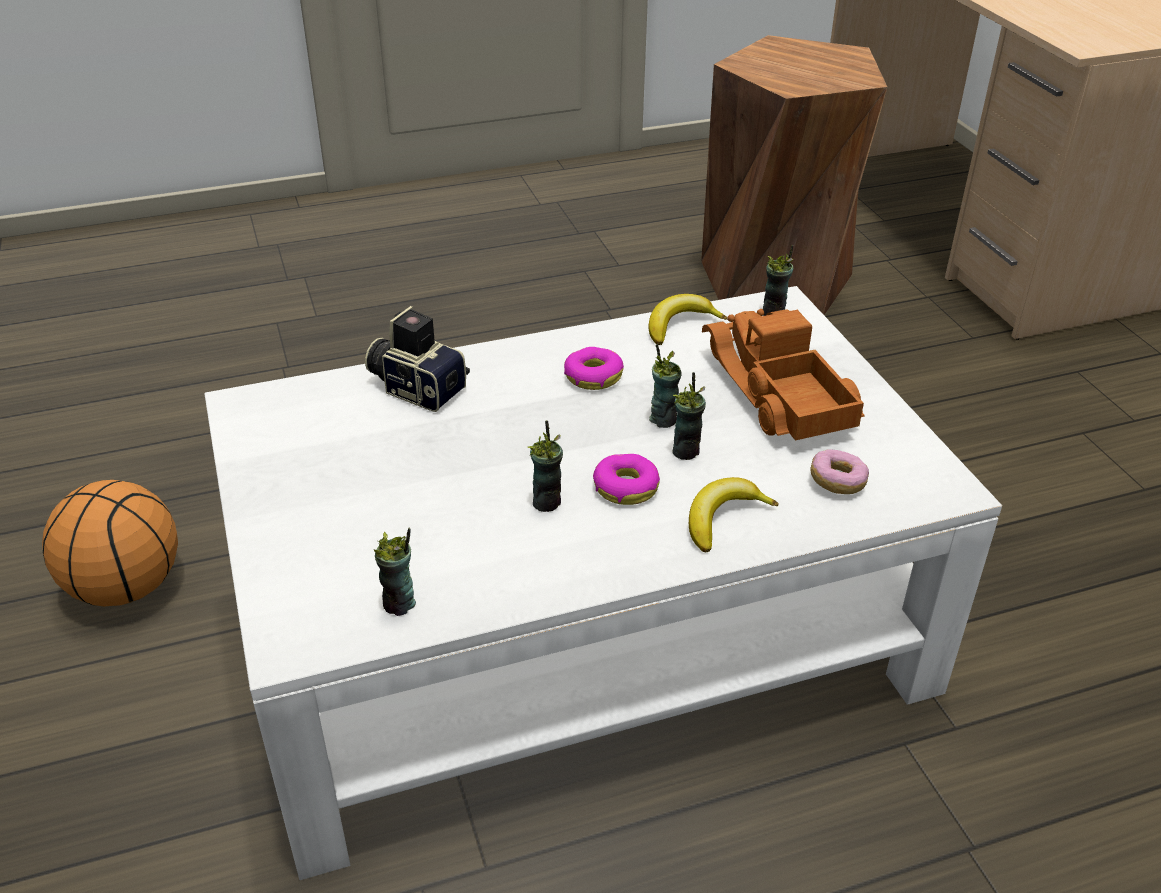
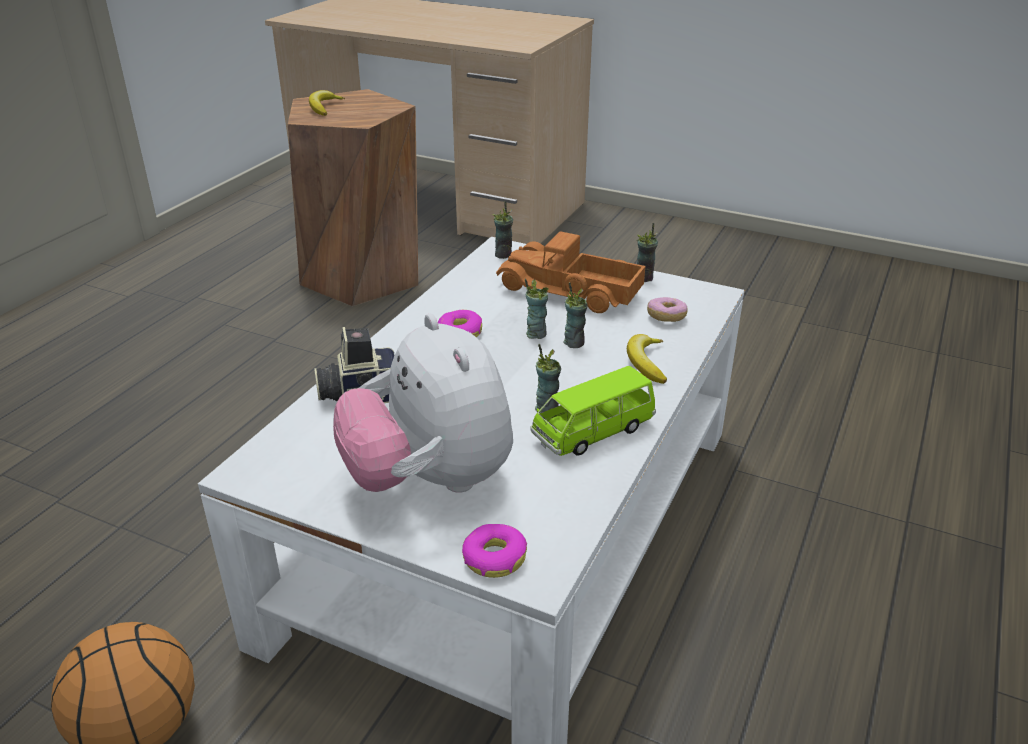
camera: 45 degrees left, 5 degrees down
(348, 502) = (430, 480): none -> plush toy
(399, 604) = (560, 510): cup -> cup (644, 278)
(548, 554) = (593, 432): none -> green toy car
(626, 487) = (575, 377): donut -> donut (494, 558)
(680, 325) = (463, 283): banana -> banana (324, 108)

